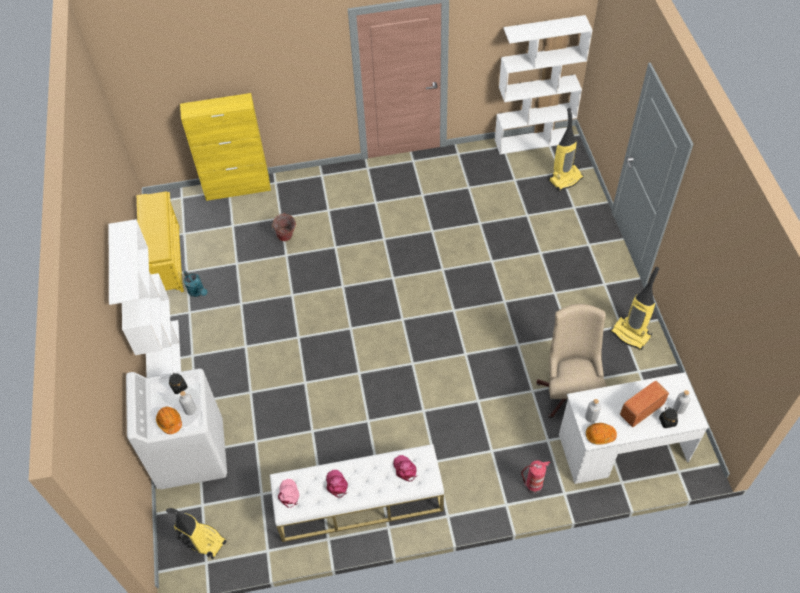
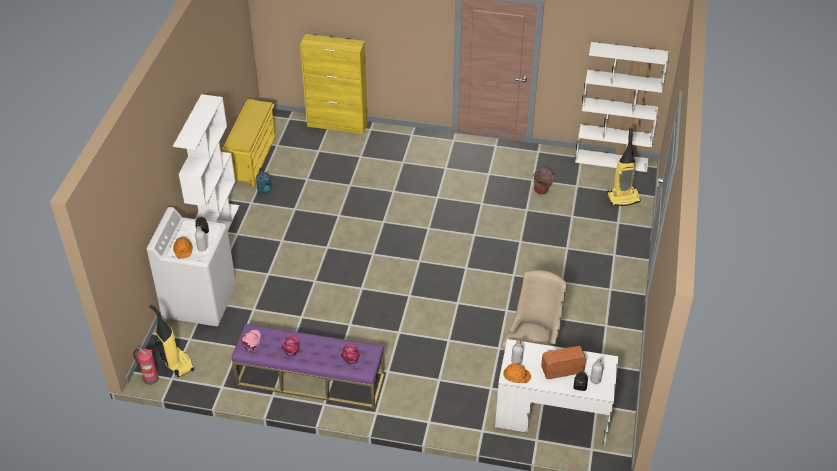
camera: 20 degrees right, 10 degrees down
(286, 238) = (356, 173): bucket -> bucket (541, 192)
(359, 503) = (310, 379): white bench -> purple bench
(532, 486) = (458, 416): fire extinguisher -> fire extinguisher (150, 379)
(631, 334) = (611, 334): vacuum cleaner -> none

